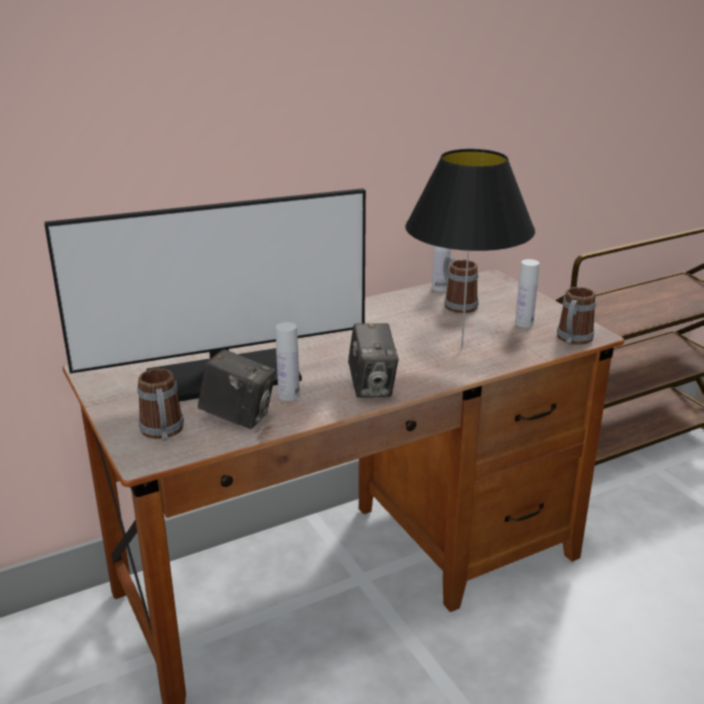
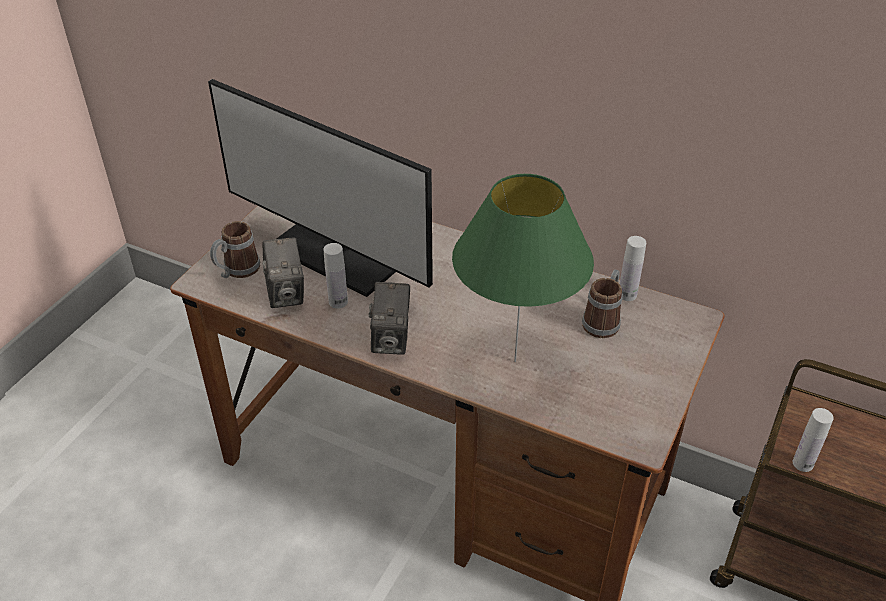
camera: 55 degrees right, 15 degrees up
(372, 387) = (391, 339): camera -> camera turned 45 degrees counterclockwise
(461, 348) = (514, 361): black table lamp -> green table lamp
(524, 323) = (611, 382): white bottle -> white bottle (802, 463)
(572, 340) = (610, 431): mug -> none

